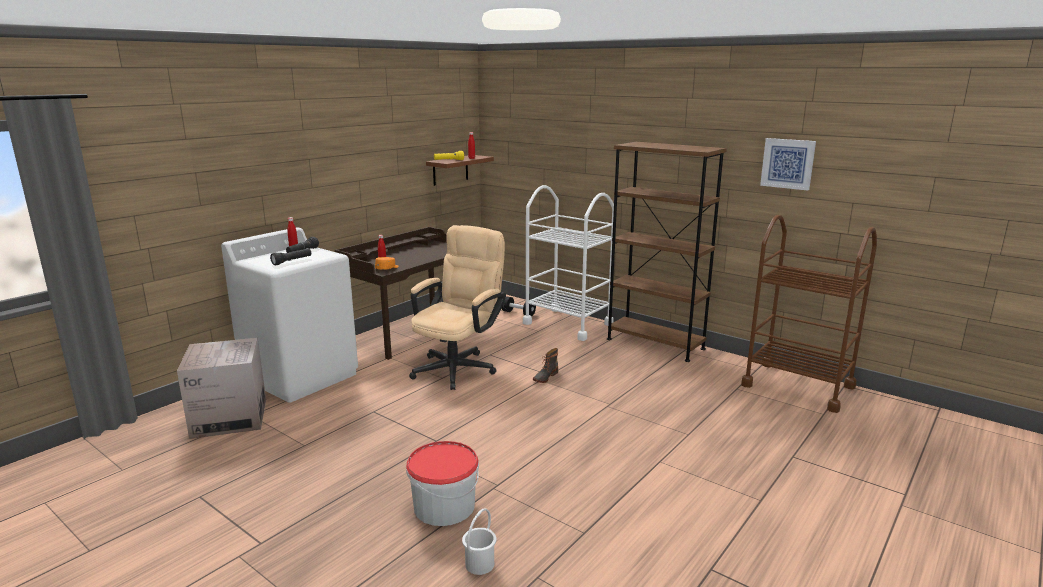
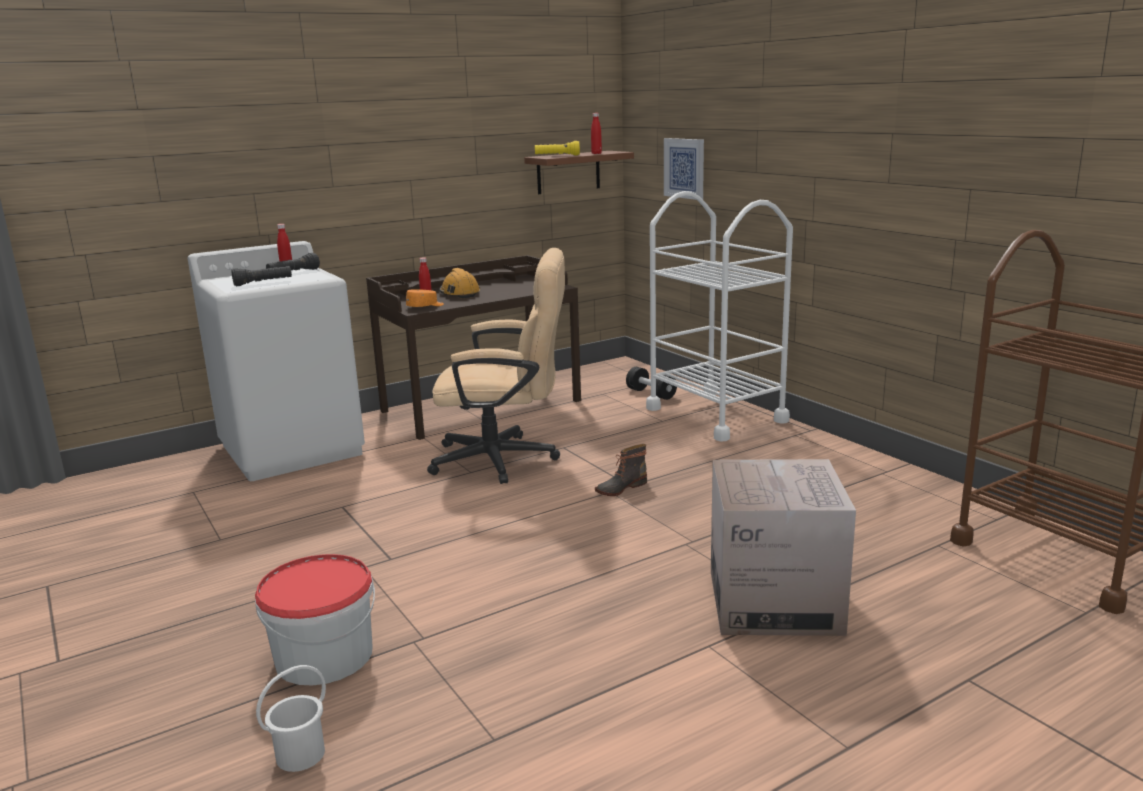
camera: 20 degrees right, 0 degrees up
(230, 418) = (166, 492): cardboard box -> cardboard box (774, 601)
(400, 257) = (459, 293): none -> orange hard hat
(459, 366) = (506, 459): beige office chair -> beige office chair turned 45 degrees clockwise
(655, 344) = (839, 457): brown bookcase -> none
(787, 163) = (1072, 135): picture -> picture (684, 168)

